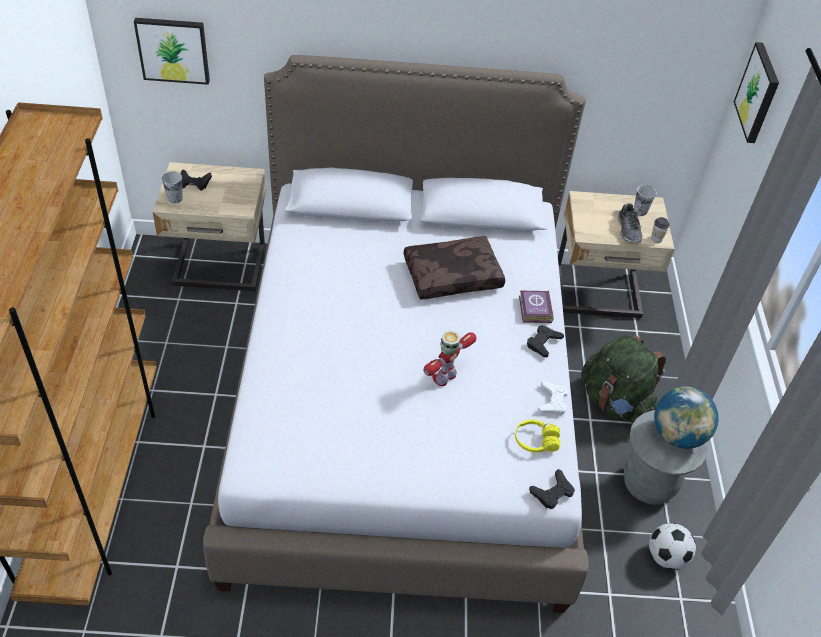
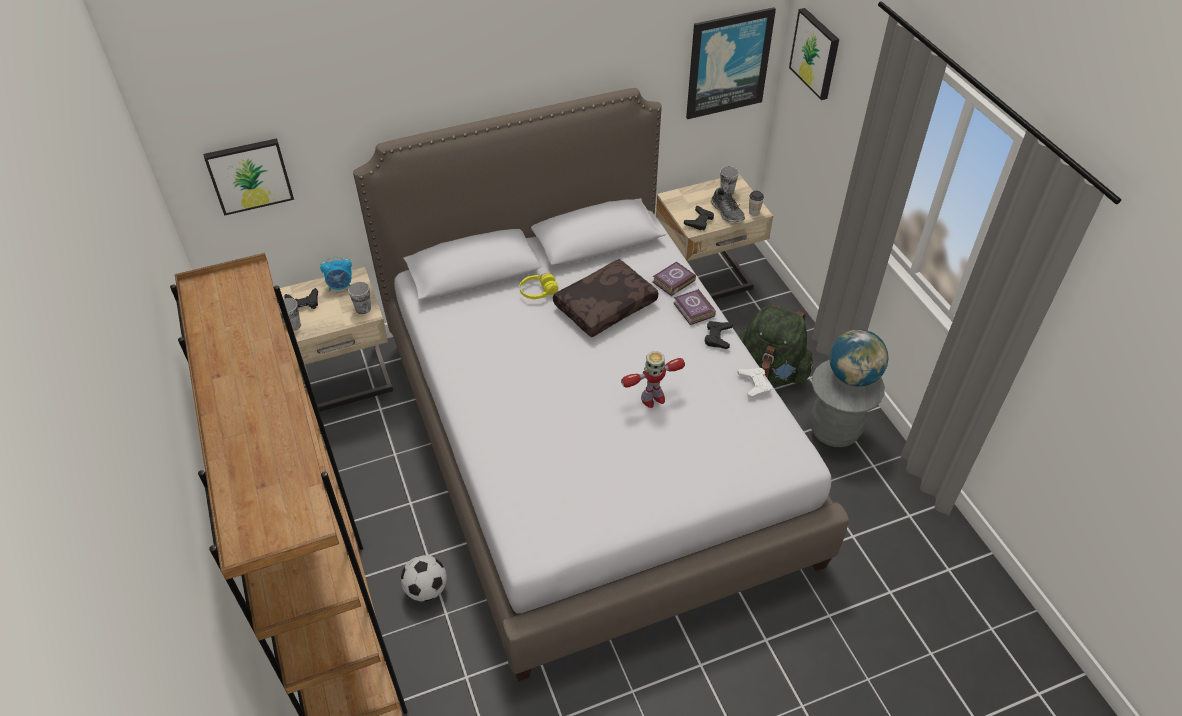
camera: 20 degrees left, 0 degrees up
(234, 179) = (341, 286): none -> alarm clock
(241, 204) = (363, 309): none -> cup
(445, 377) = (652, 399): toy robot -> toy robot turned 135 degrees counterclockwise
(530, 275) = (672, 281): none -> book
(536, 441) = (761, 424): yellow headphones -> yellow headphones (538, 292)
(552, 492) = (799, 462): black game controller -> black game controller (699, 221)
(666, 557) = (880, 486): football -> football (426, 589)
(672, 79) = (728, 63): none -> picture

